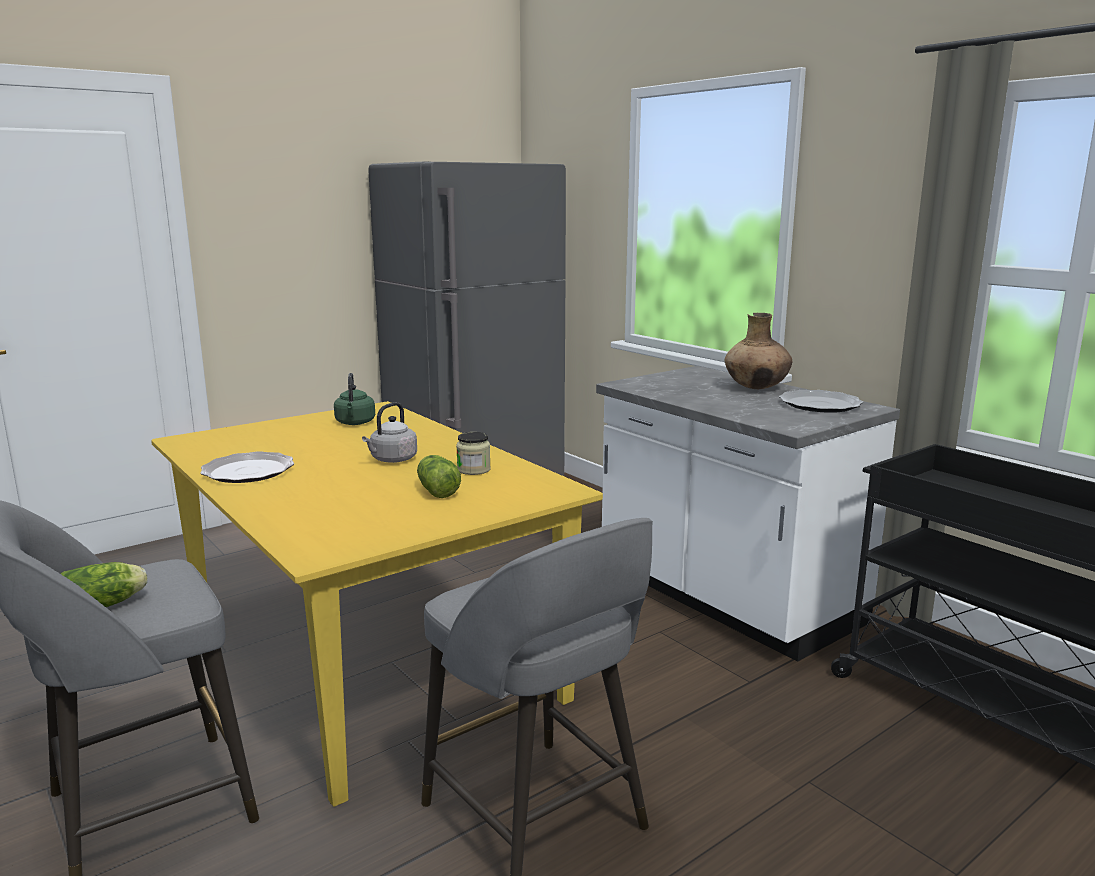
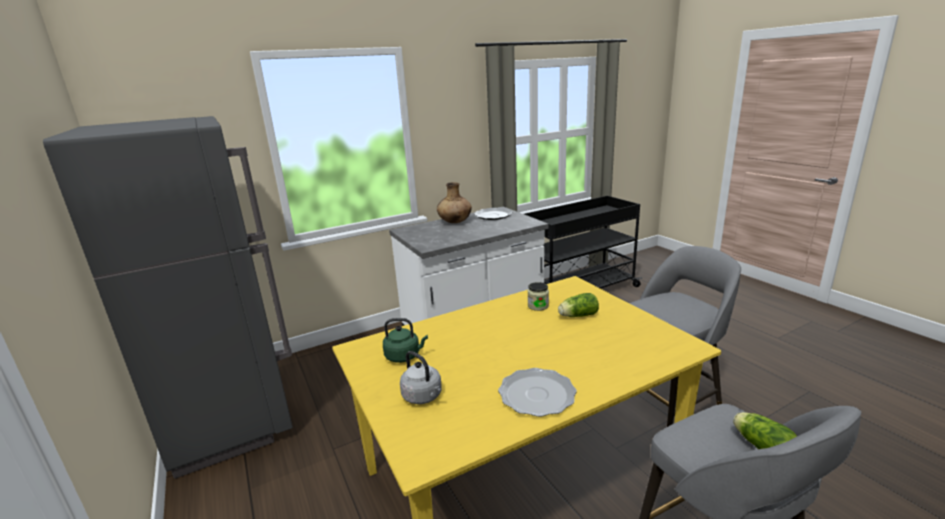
camera: 80 degrees left, 5 degrees up
(392, 460) = (514, 333): grey kettle -> grey kettle (423, 397)

